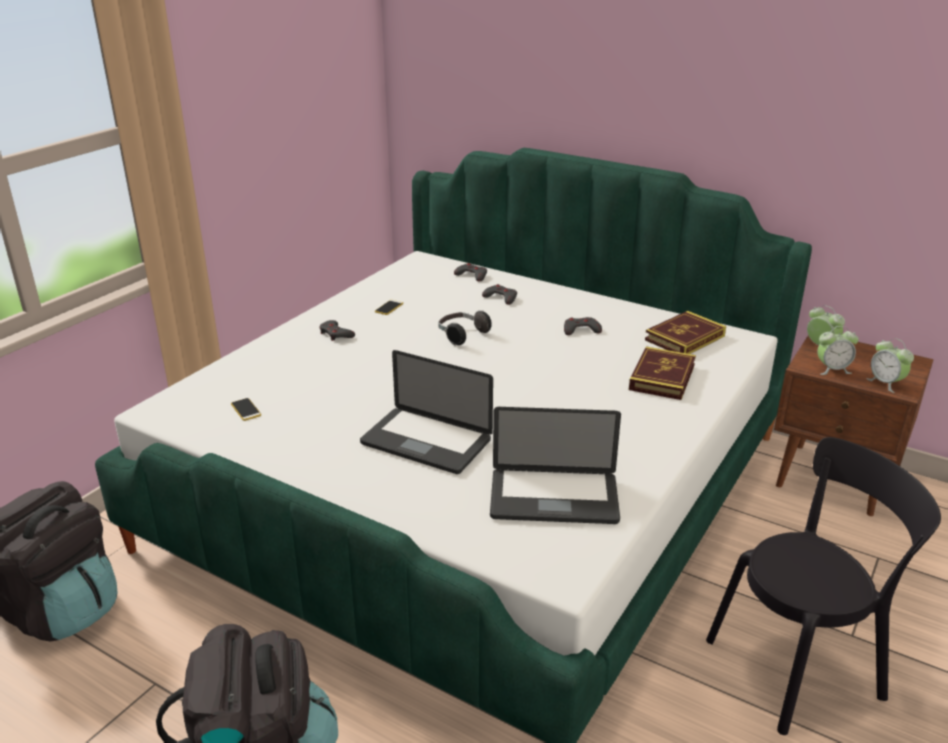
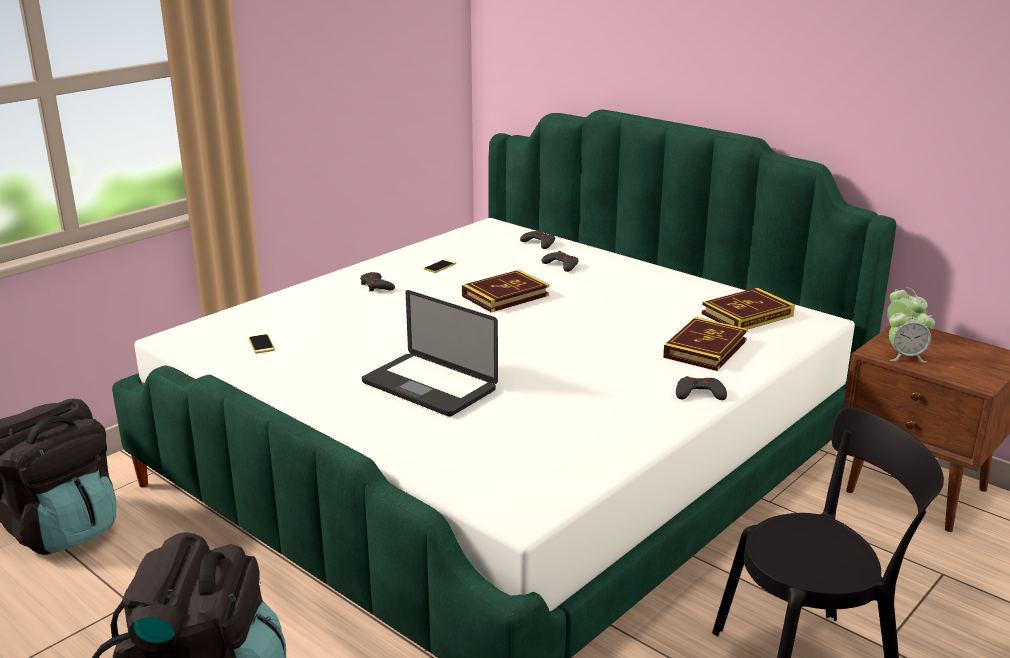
camera: 10 degrees right, 5 degrees down
(461, 335) = (505, 296): headphones -> book
(554, 498) = (540, 446): laptop -> none
(581, 330) = (635, 299): grey game controller -> grey game controller (699, 393)
(885, 383) = (963, 374): alarm clock -> none

